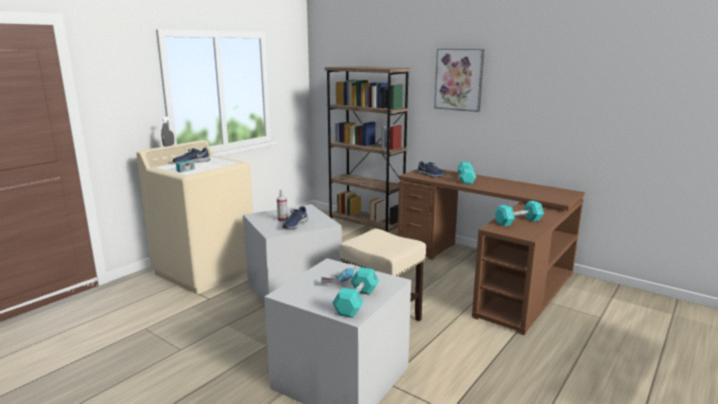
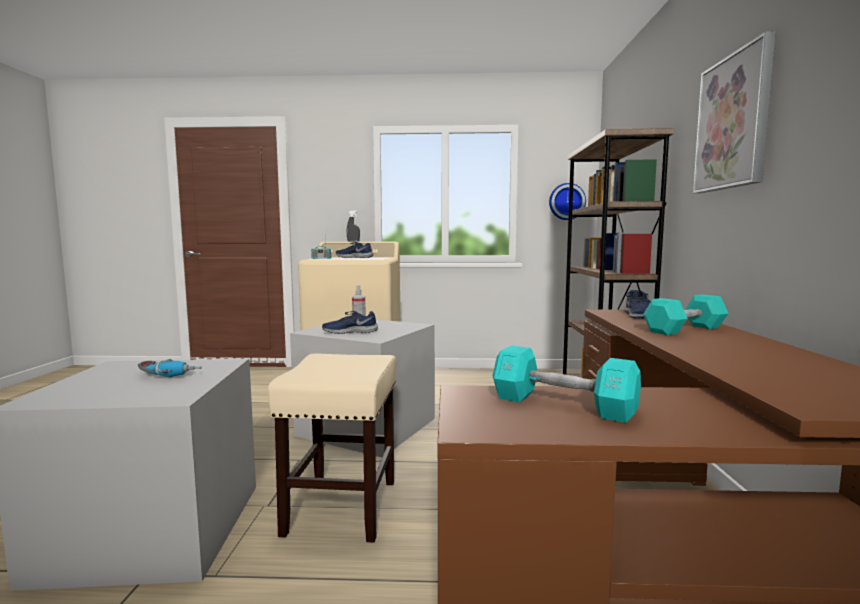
camera: 55 degrees right, 10 degrees down
(294, 91) = (566, 201): none -> wall clock
(356, 302) = (85, 394): turquoise dumbbell -> none

